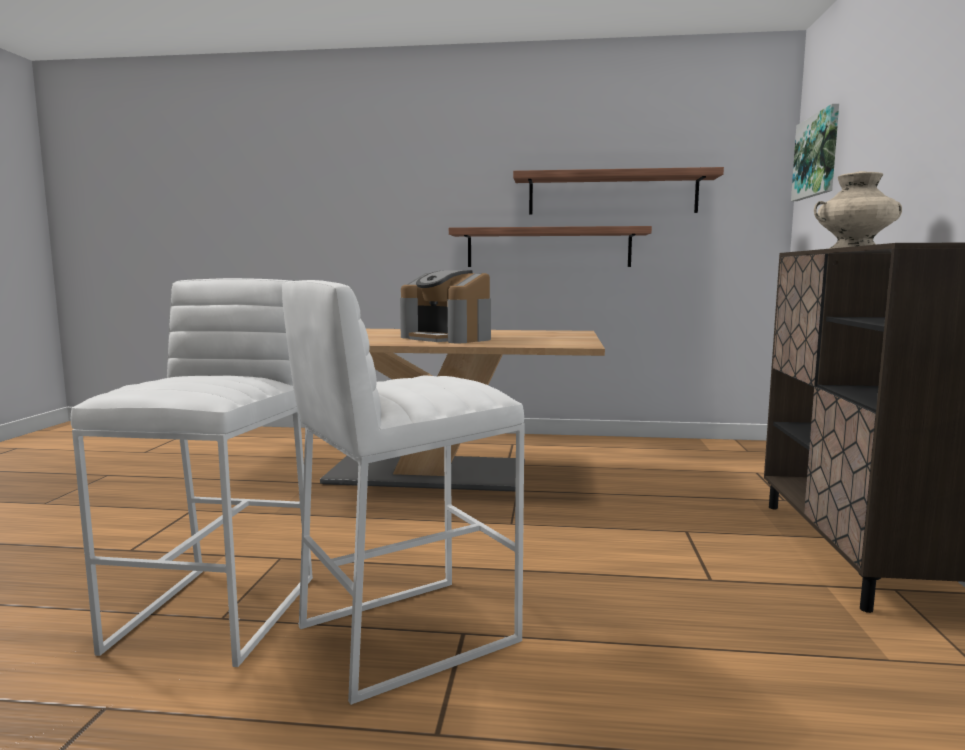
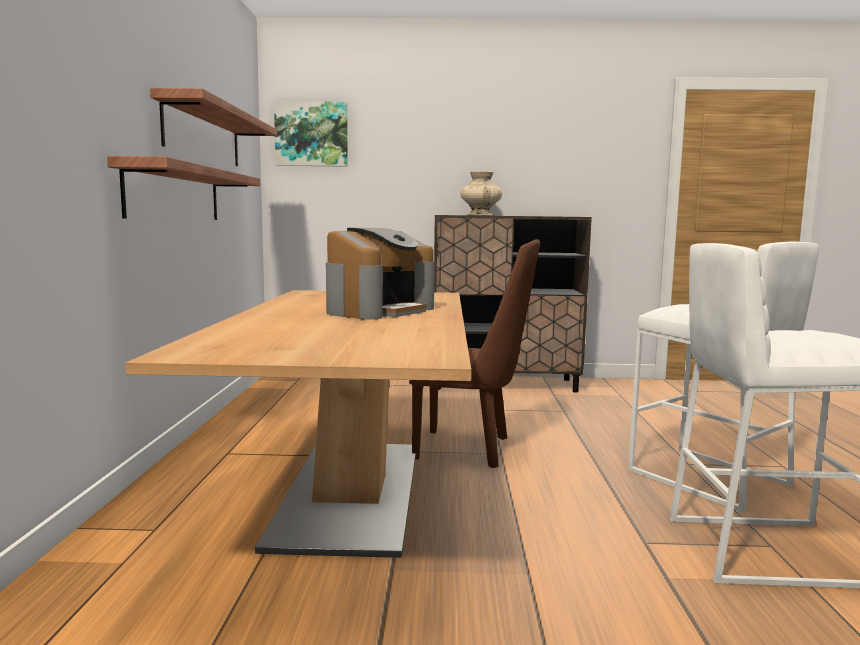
camera: 95 degrees left, 0 degrees up
(524, 512) = (472, 449): none -> brown chair

